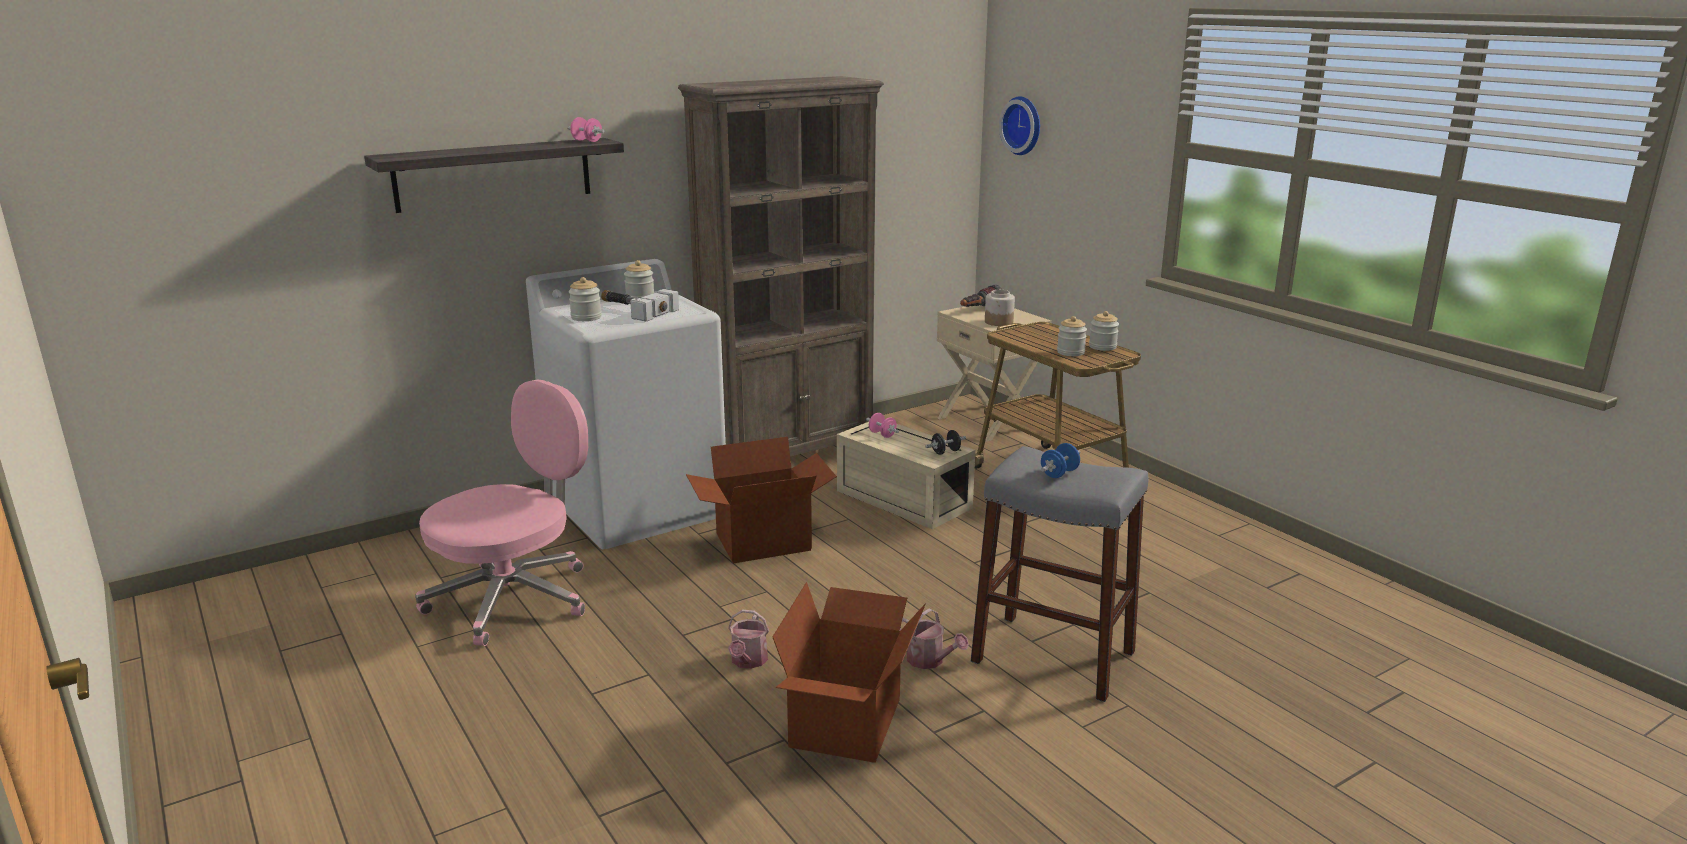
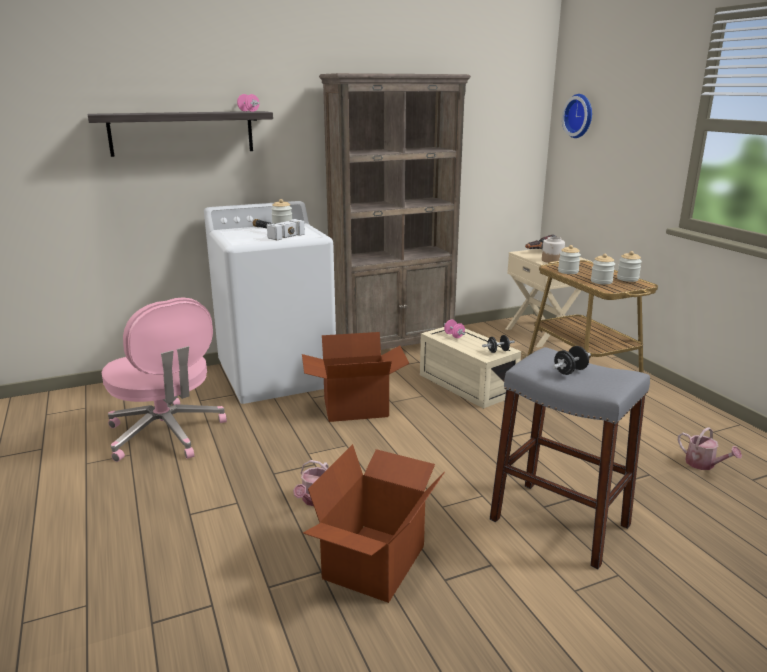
camera: 10 degrees right, 0 degrees up
(514, 598) = (166, 434): pink office chair -> pink office chair turned 90 degrees clockwise
(586, 317) = (237, 236): jar -> jar (568, 271)
(929, 661) = (456, 515): watering can -> watering can (704, 464)
(1059, 473) = (570, 371): blue dumbbell -> black dumbbell

